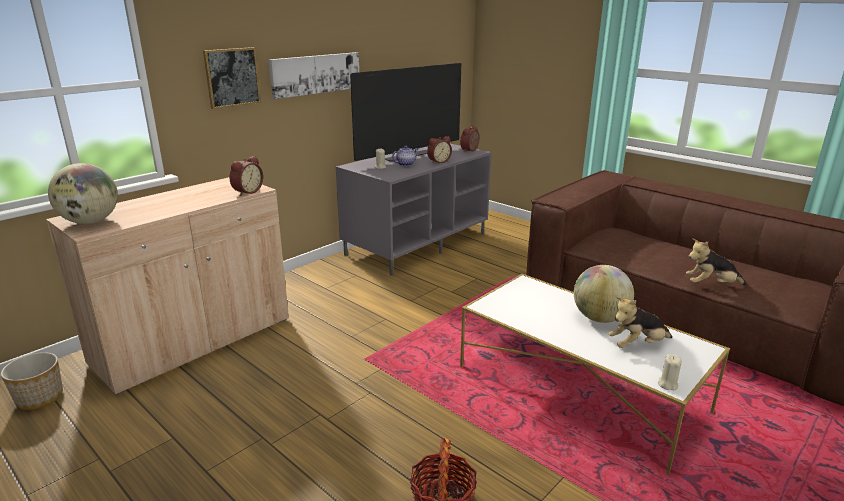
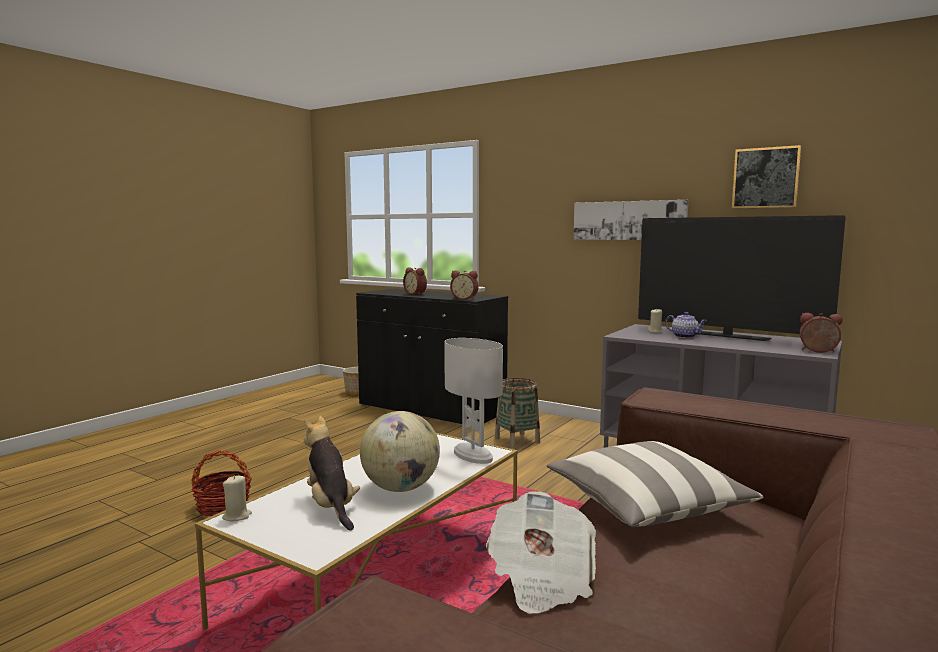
camera: 80 degrees right, 15 degrees down
(90, 222) = (388, 291): globe -> none
(194, 341) = (431, 410): beige cabinet -> black cabinet
(232, 77) = (540, 216): picture -> picture (765, 178)
(333, 303) = (517, 440): none -> basket
(438, 161) = (722, 344): alarm clock -> alarm clock (416, 294)
(533, 288) = (473, 455): none -> white table lamp
(621, 251) = (647, 507): none -> pillow
(711, 285) = (541, 579): plush toy -> newspaper

